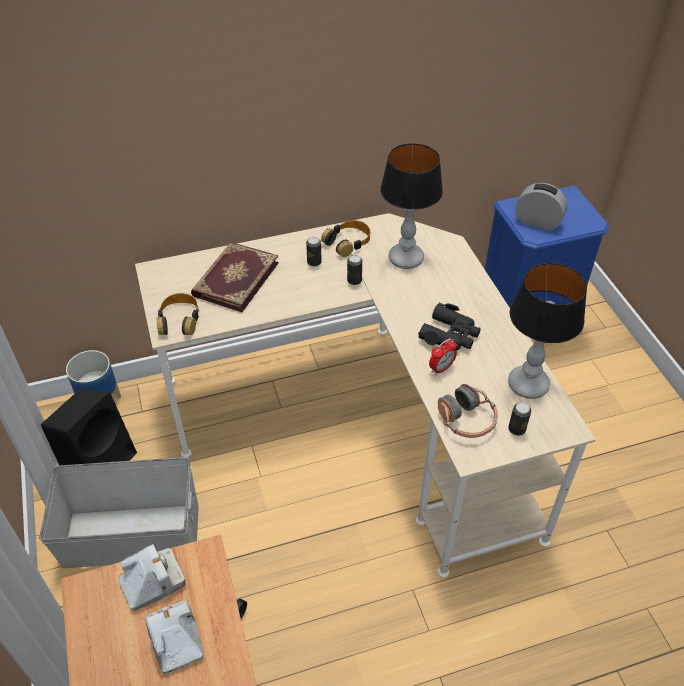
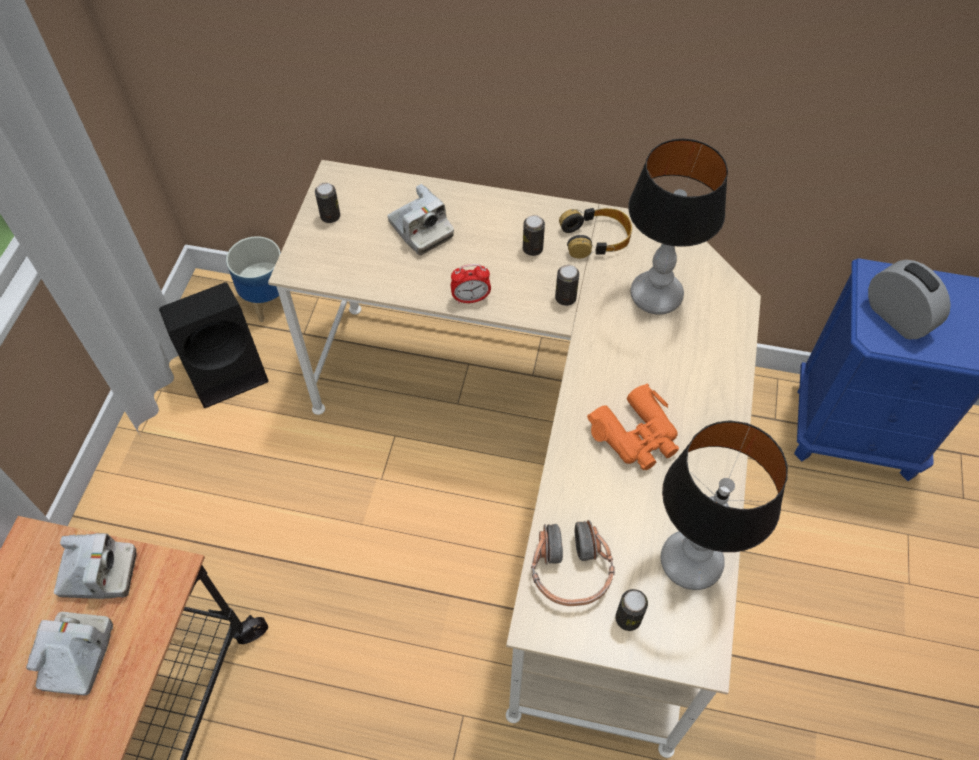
camera: 30 degrees right, 10 degrees up
(131, 534) = (207, 476): grey storage box -> none
(167, 293) = (330, 216): none -> can
(179, 320) = (320, 258): headphones -> none
(234, 278) = (420, 230): book -> camera
(441, 368) = (589, 479): alarm clock -> alarm clock (471, 299)
(450, 334) = (636, 435): black binoculars -> orange binoculars

